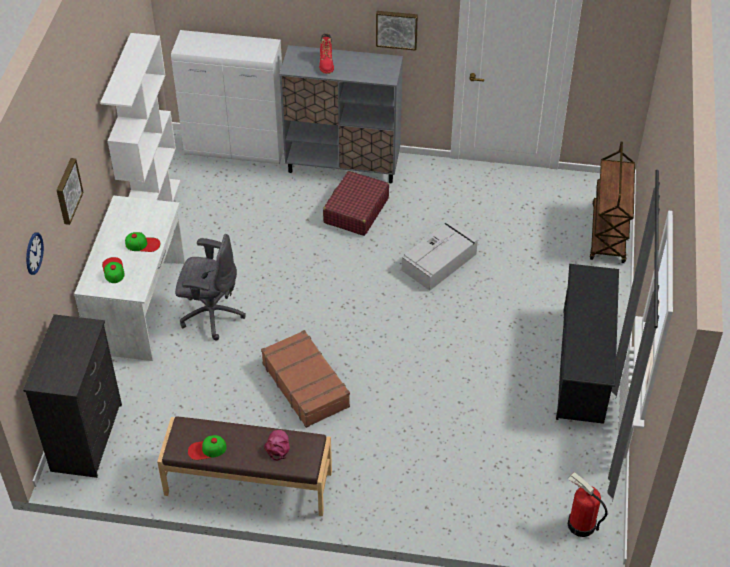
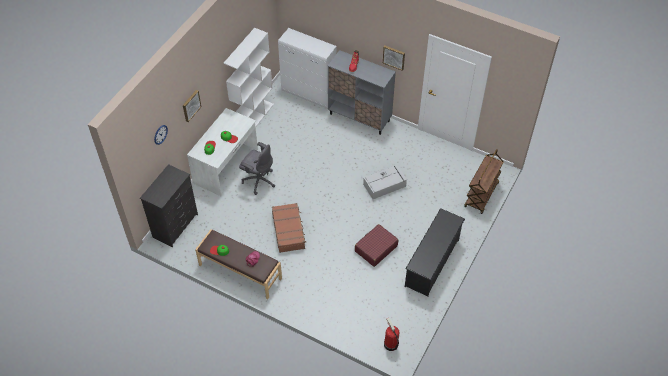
camera: 20 degrees right, 5 degrees up
(356, 211) = (354, 145): red suitcase -> red suitcase (375, 248)

